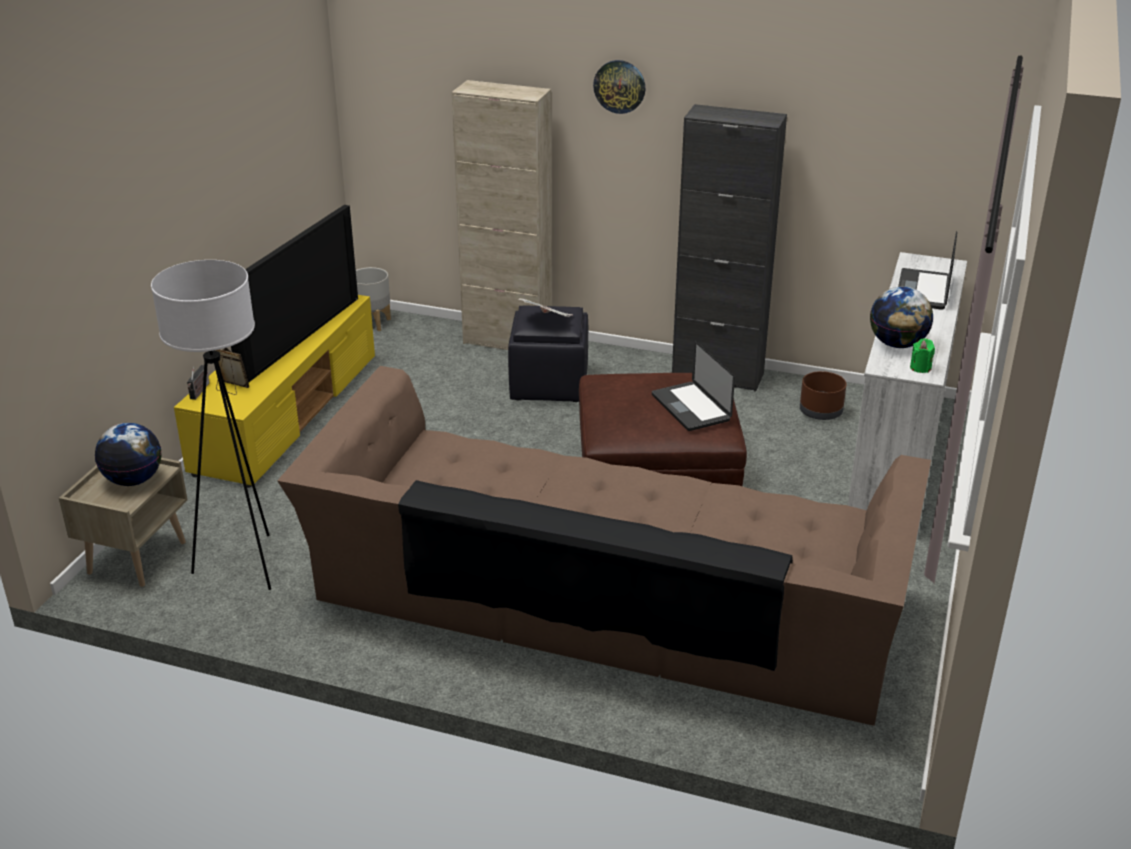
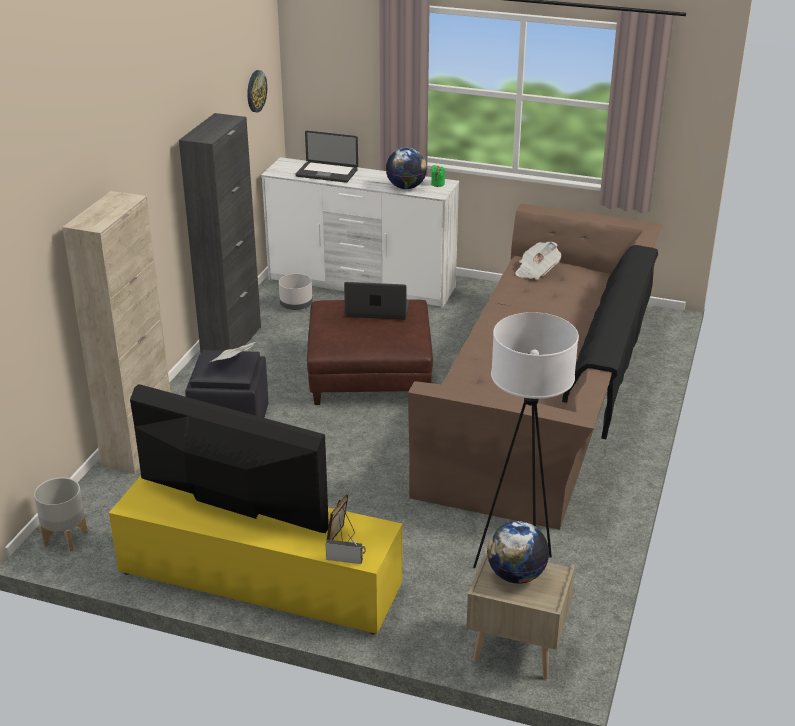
camera: 90 degrees left, 0 degrees up
(619, 86) = (136, 158): wall clock -> wall clock (256, 91)
(690, 408) = (377, 310): laptop -> laptop turned 150 degrees counterclockwise
(810, 525) = (536, 271): none -> newspaper
(821, 412) = (296, 304): brown planter -> grey planter

